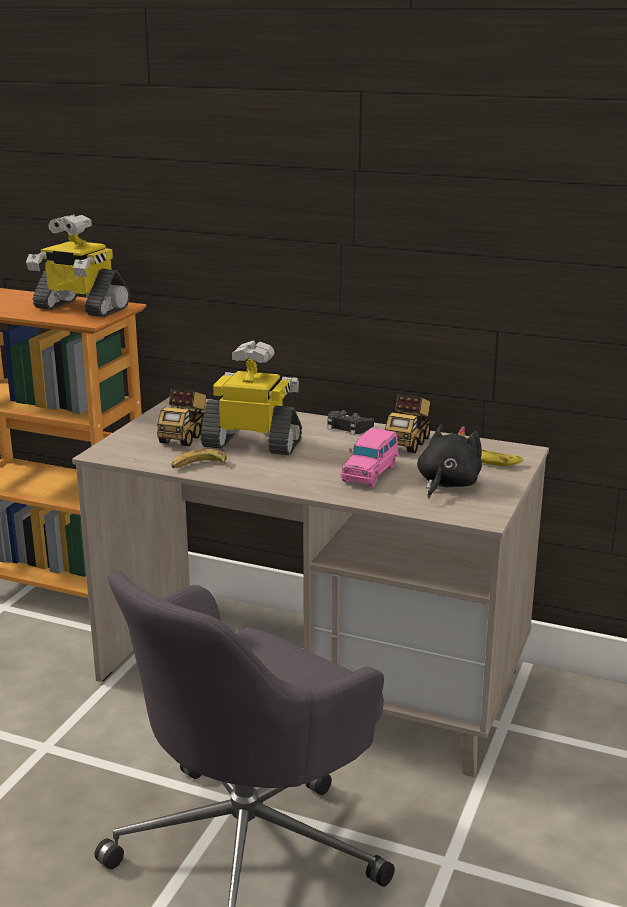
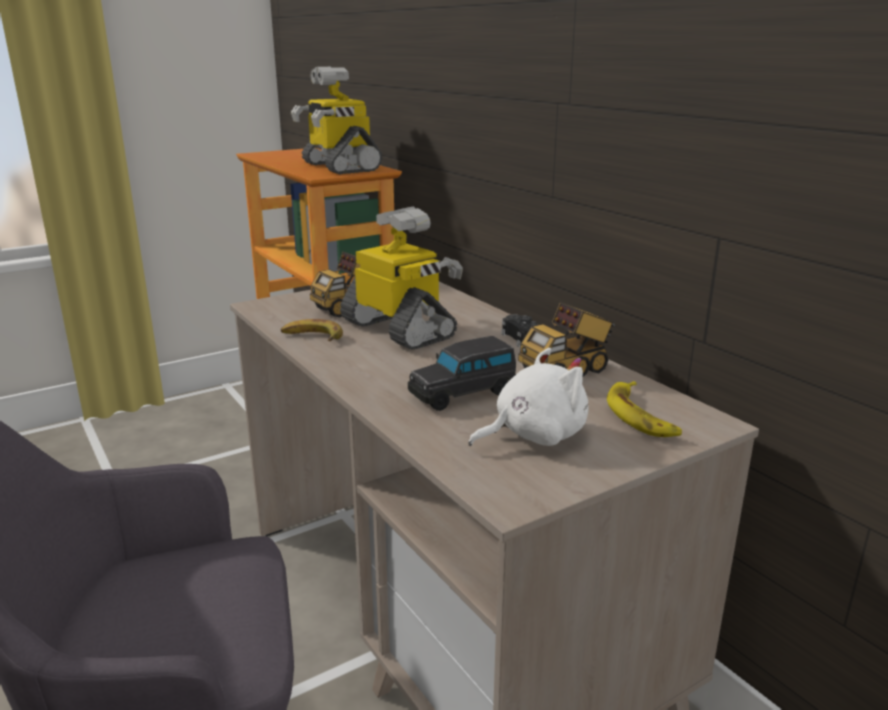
camera: 35 degrees right, 0 degrees up
(370, 473) = (464, 393): pink toy car -> black toy car
(447, 484) = (533, 435): black plush toy -> white plush toy

